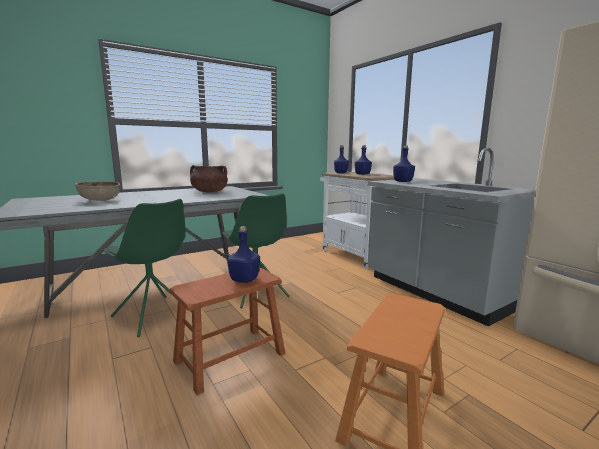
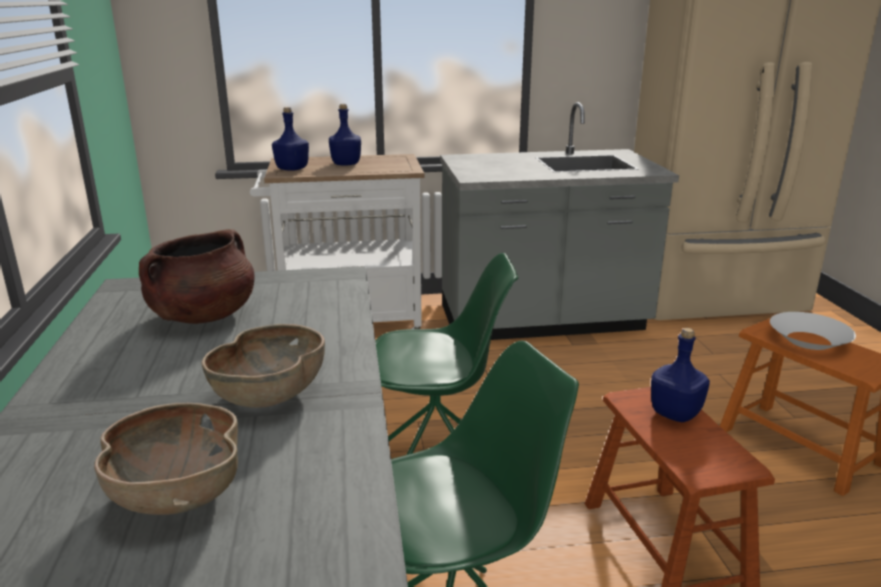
camera: 65 degrees left, 10 degrees up
(154, 199) = (270, 395): none -> brown bowl
(402, 181) = (490, 170): blue bottle -> none
(405, 316) = (808, 340): none -> white bowl

